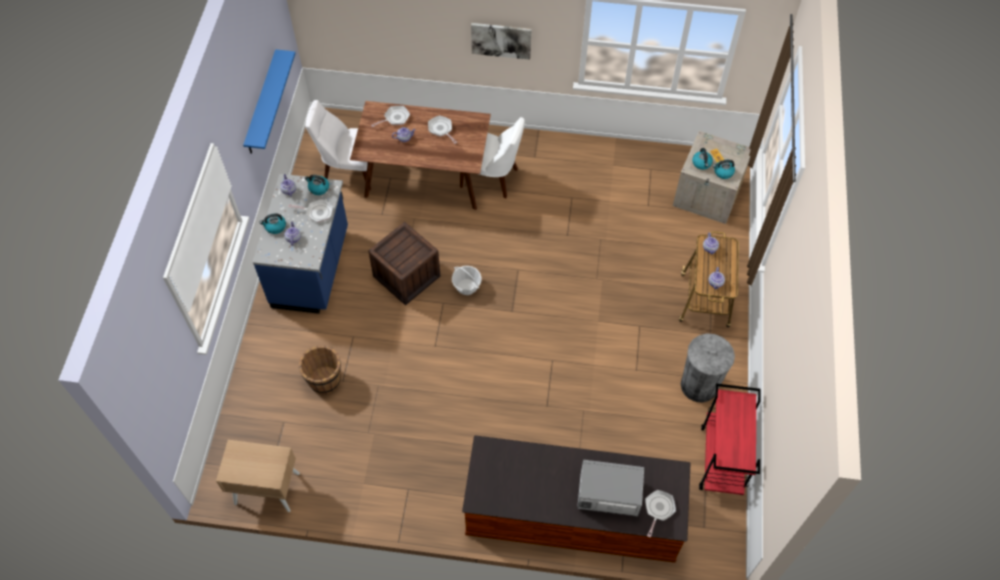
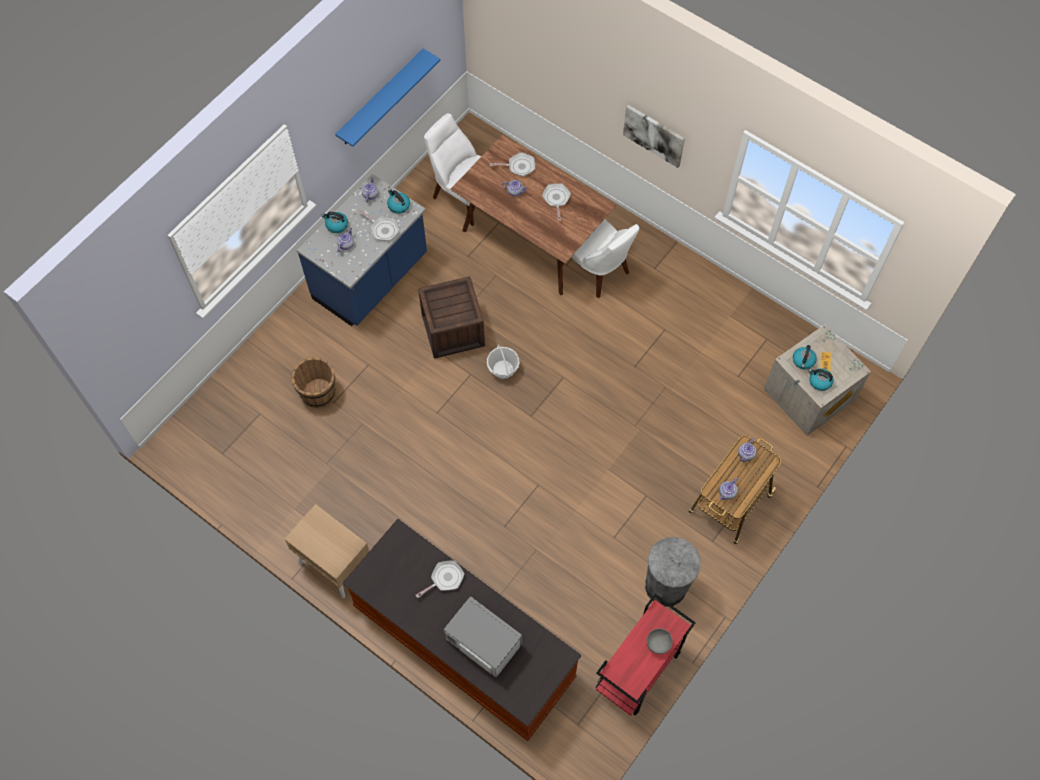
camera: 30 degrees right, 5 degrees up
(266, 488) = (209, 467): beige nightstand -> beige nightstand (334, 563)
(658, 509) = (520, 682): frying pan -> frying pan (445, 578)
(743, 420) = (659, 644): none -> grey bowl

